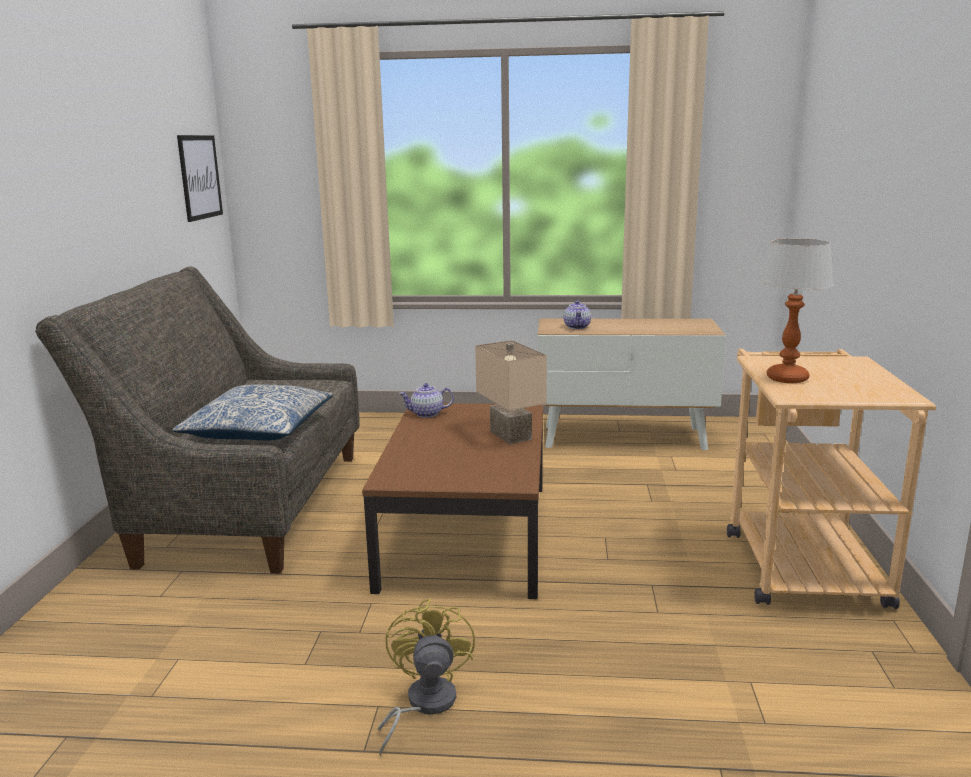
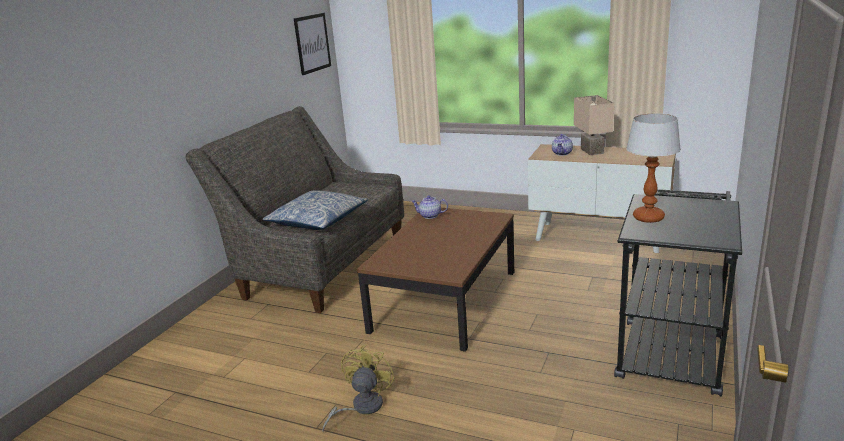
camera: 20 degrees right, 5 degrees up
(508, 435) = (472, 237): beige table lamp -> beige table lamp (590, 151)
(799, 560) = (670, 349): beige cart -> black cart

